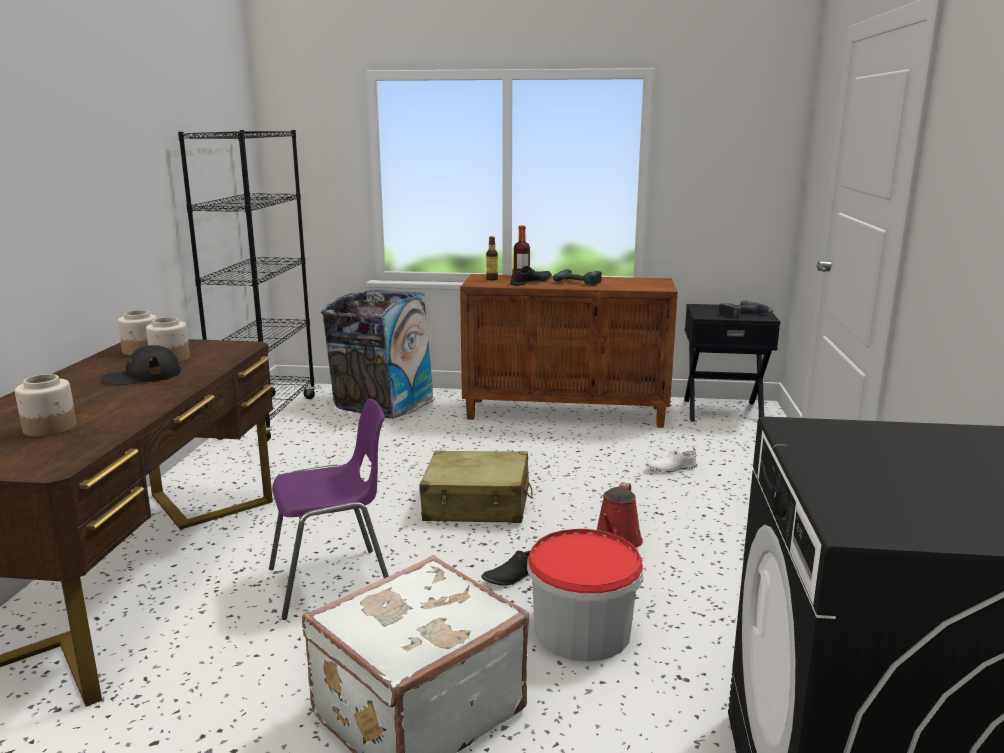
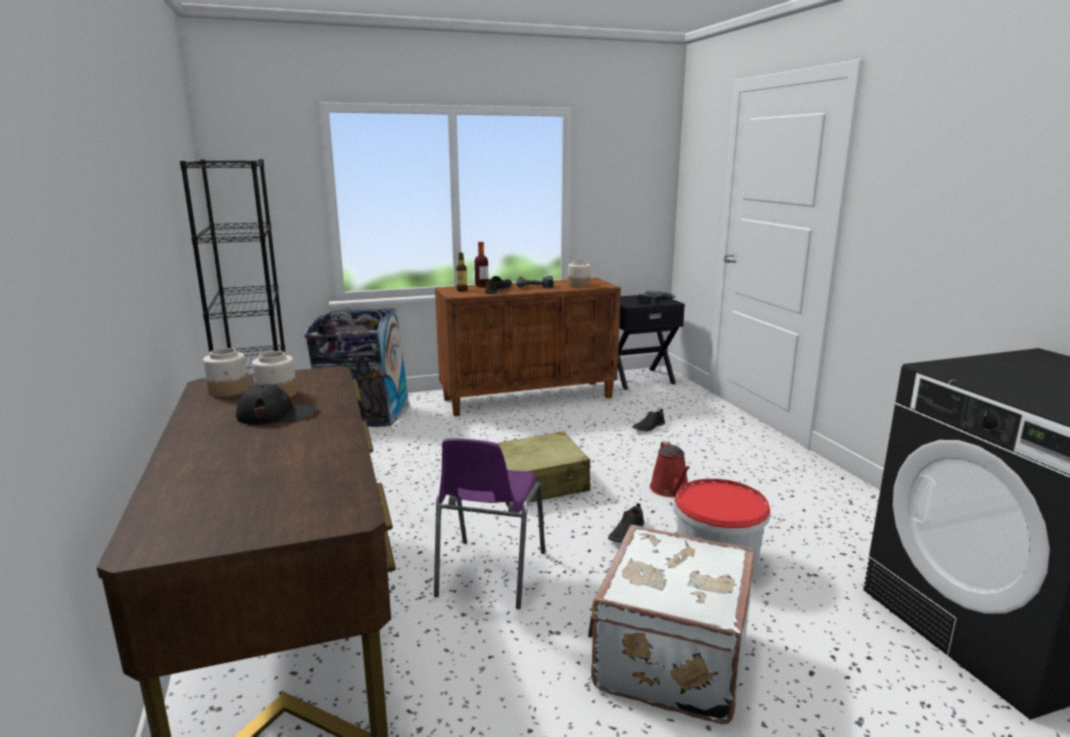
camera: 25 degrees left, 0 degrees up
(50, 428) = (273, 479): jar -> jar (579, 285)
(142, 376) = (277, 414): black cap -> black cap turned 135 degrees counterclockwise
(334, 582) = (489, 575): purple chair -> purple chair turned 150 degrees clockwise
(670, 468) = (648, 427): white shoe -> black shoe

